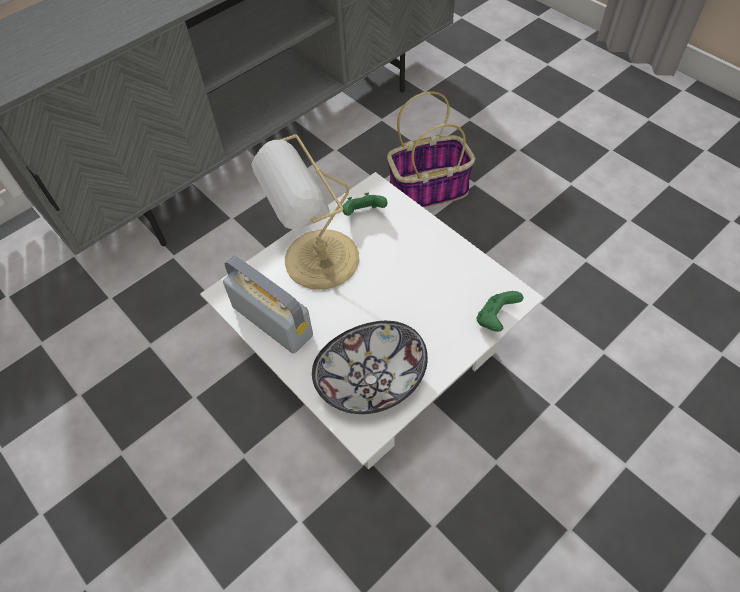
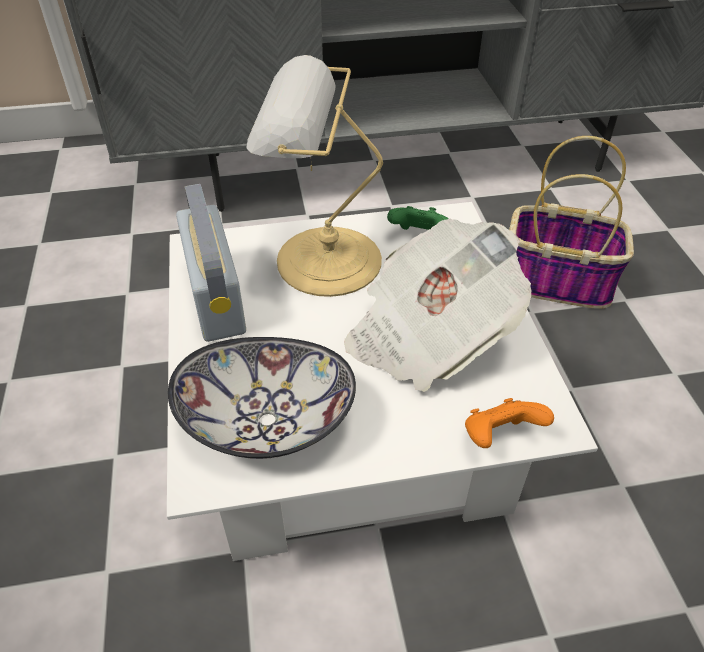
camera: 30 degrees right, 10 degrees down
(417, 278) = (428, 334): none -> newspaper
(495, 319) = (499, 437): green game controller -> orange game controller

